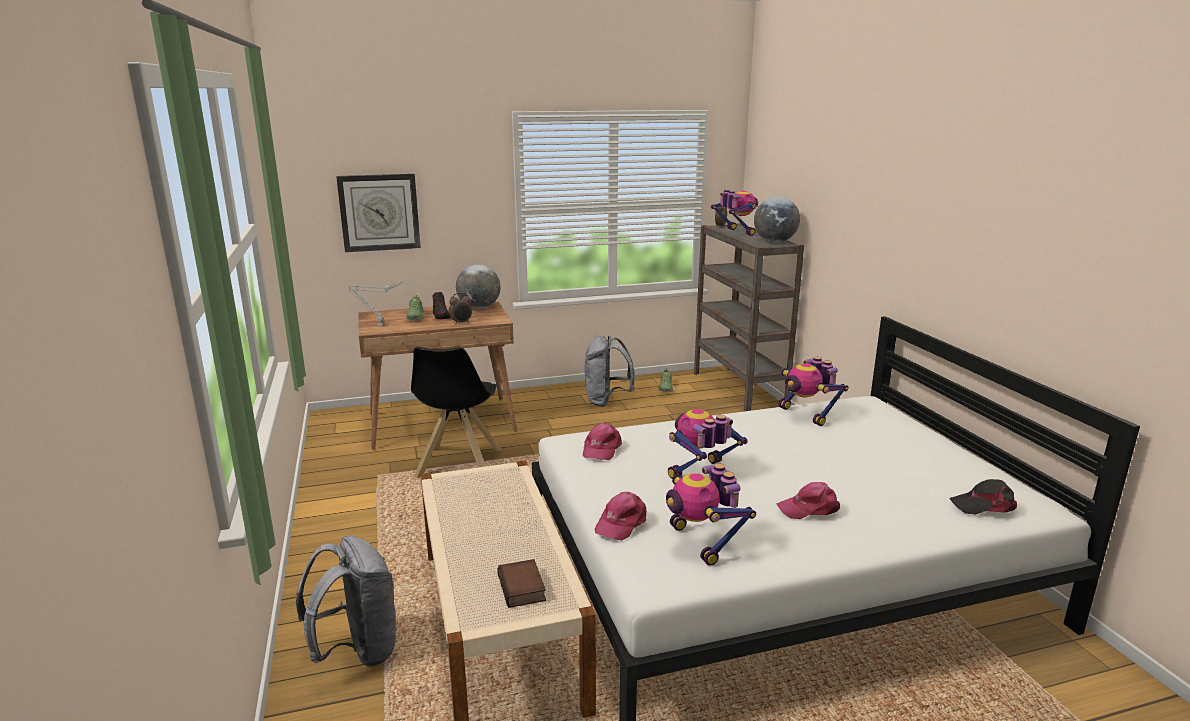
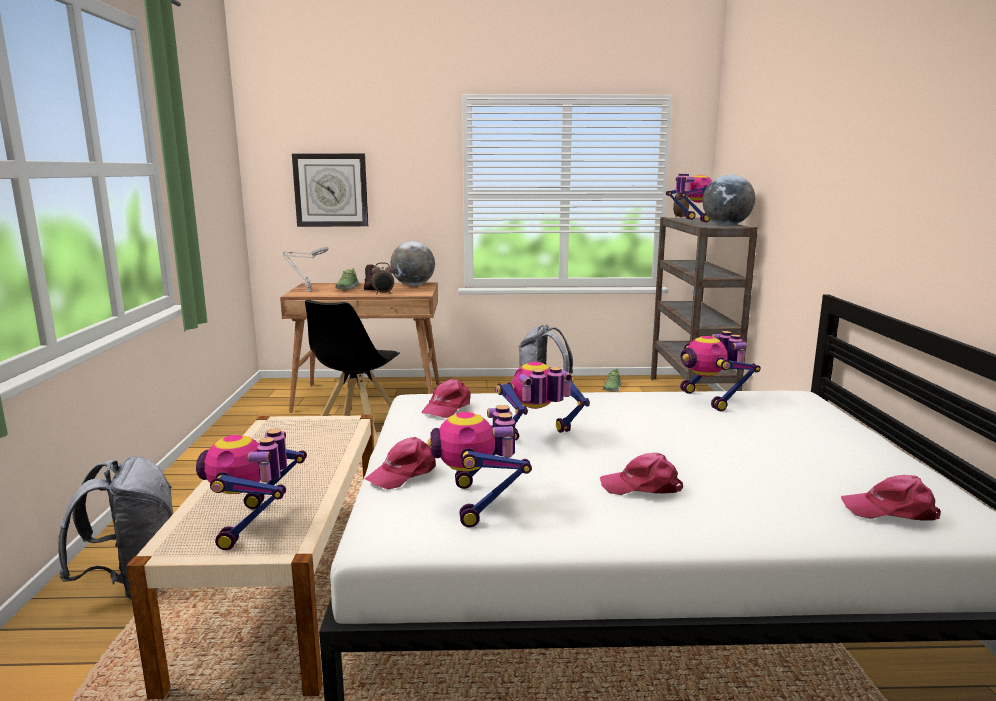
camera: 15 degrees right, 5 degrees down
(523, 588) = (255, 525): book -> toy robot
(984, 505) = (891, 510): black cap -> pink cap

